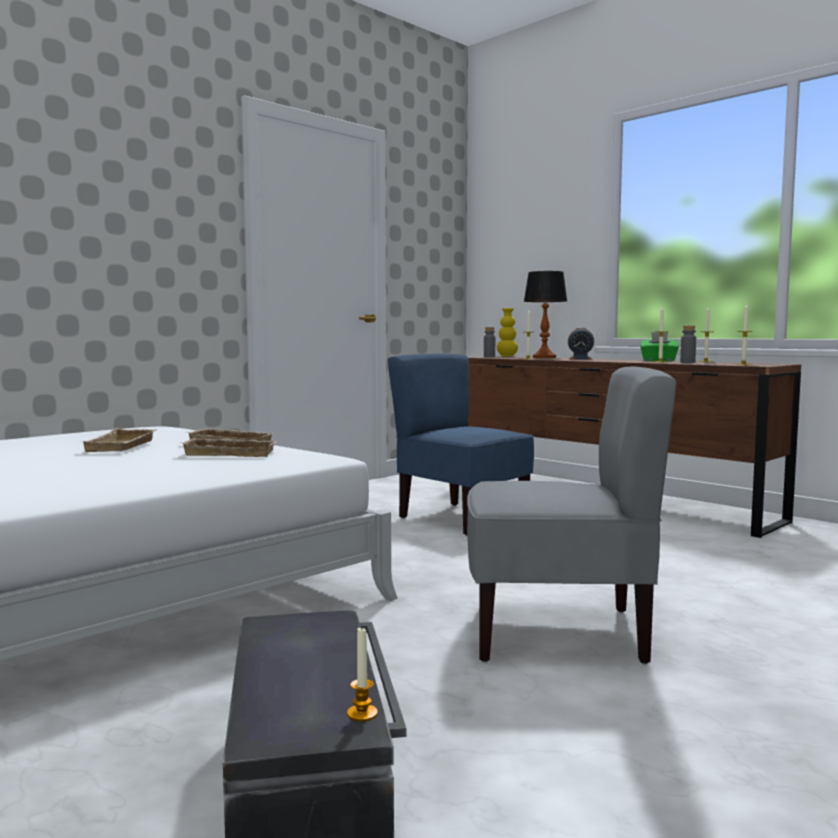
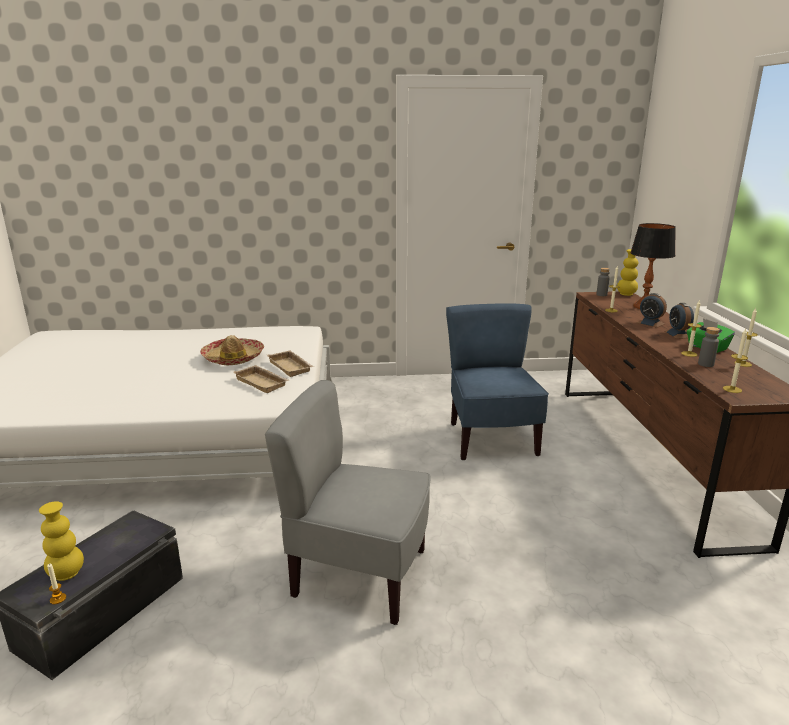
camera: 40 degrees right, 15 degrees up
(123, 446) = (233, 358): beige tray -> hat
(305, 692) = (67, 574): none -> yellow vase
(558, 632) = (359, 575): grey chair -> grey chair turned 150 degrees clockwise
(618, 360) = (678, 334): none -> alarm clock

